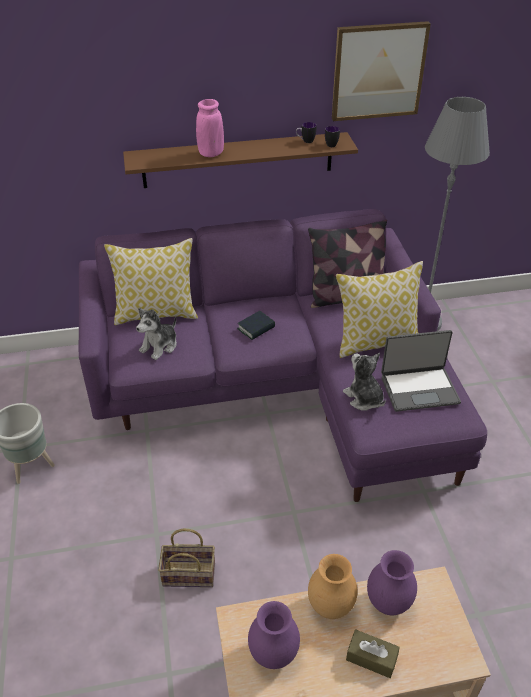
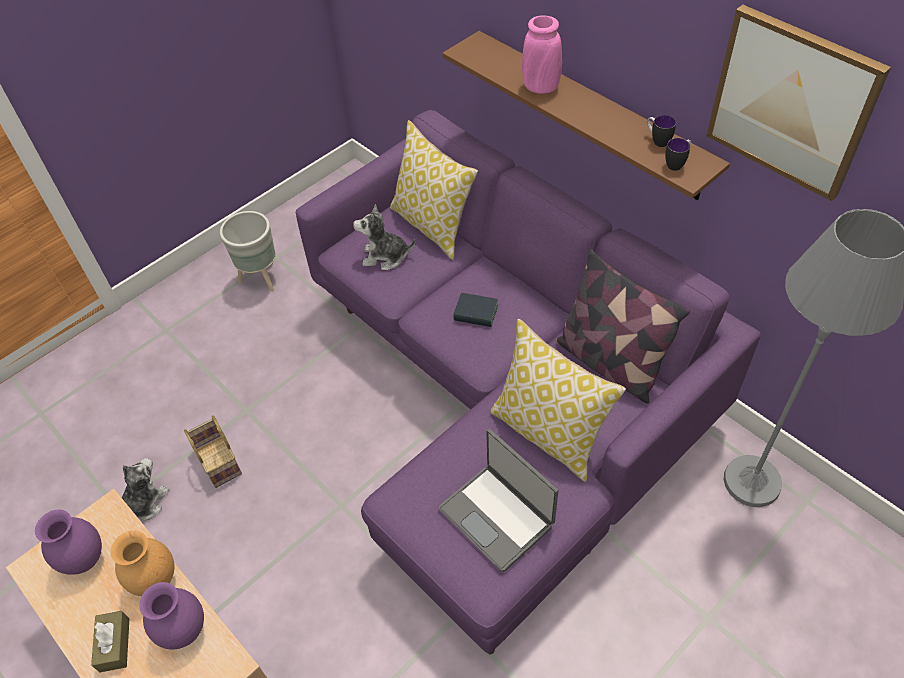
camera: 60 degrees right, 10 degrees up
(364, 398) = (441, 468): plush toy -> plush toy (145, 503)

